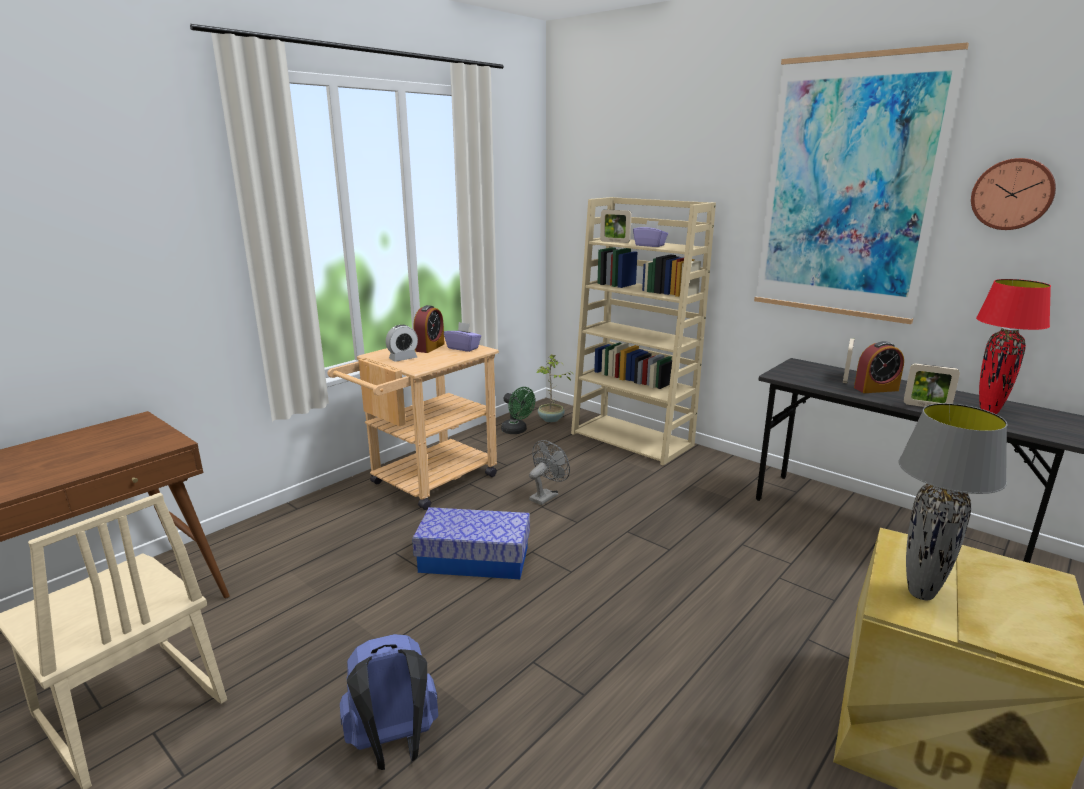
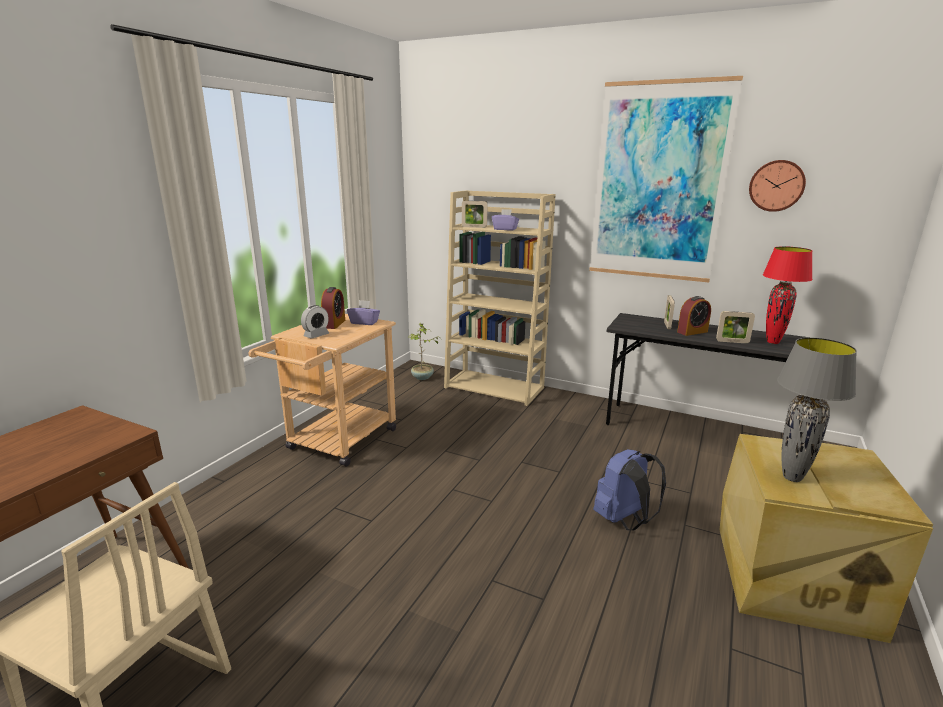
camera: 15 degrees left, 0 degrees up
(394, 745) = (405, 675): blue backpack -> blue backpack (624, 520)
(474, 559) = (407, 503): storage box -> none
(517, 431) = (398, 390): green fan -> none
(546, 496) = (445, 441): grey fan -> none

